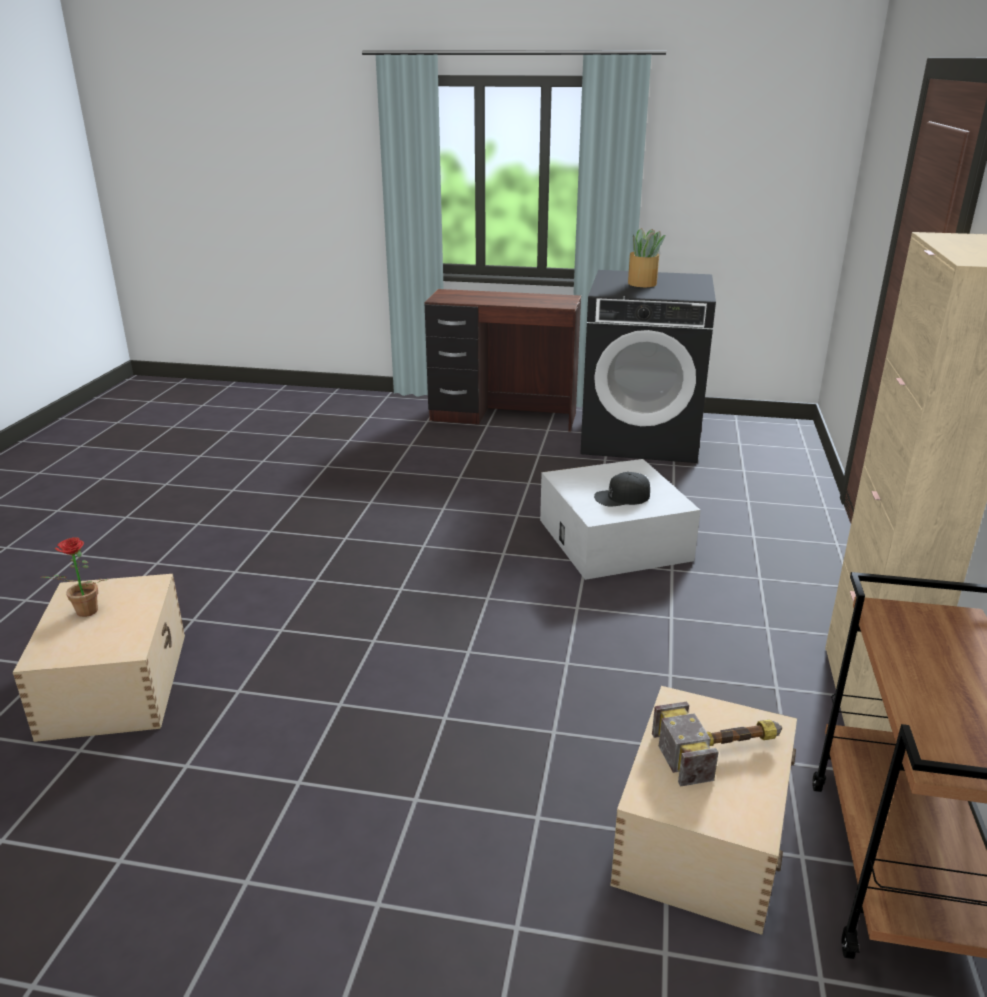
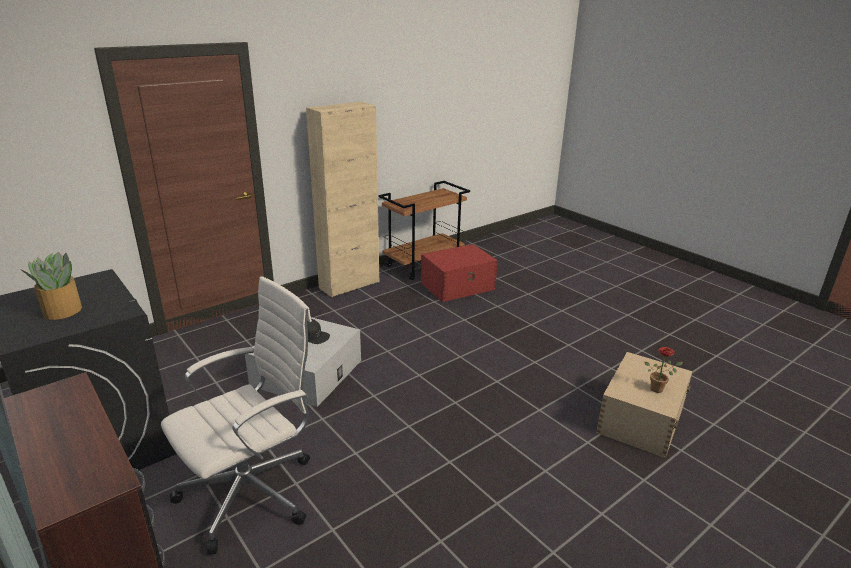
camera: 140 degrees left, 0 degrees up
(482, 462) = (252, 492): none -> white office chair
(700, 836) = (458, 286): beige storage box -> red storage box
(722, 750) = (453, 257): hammer -> none

